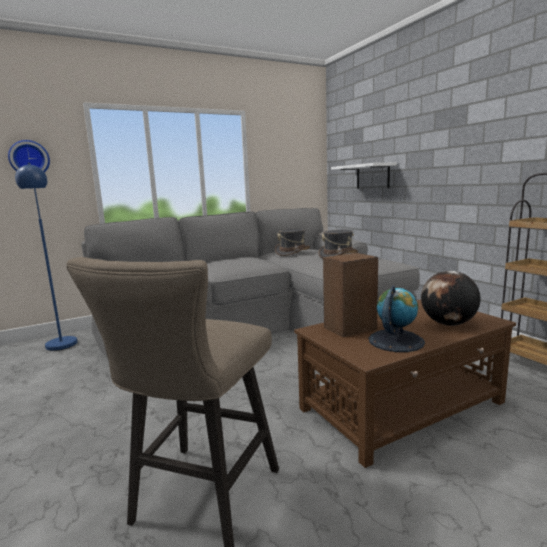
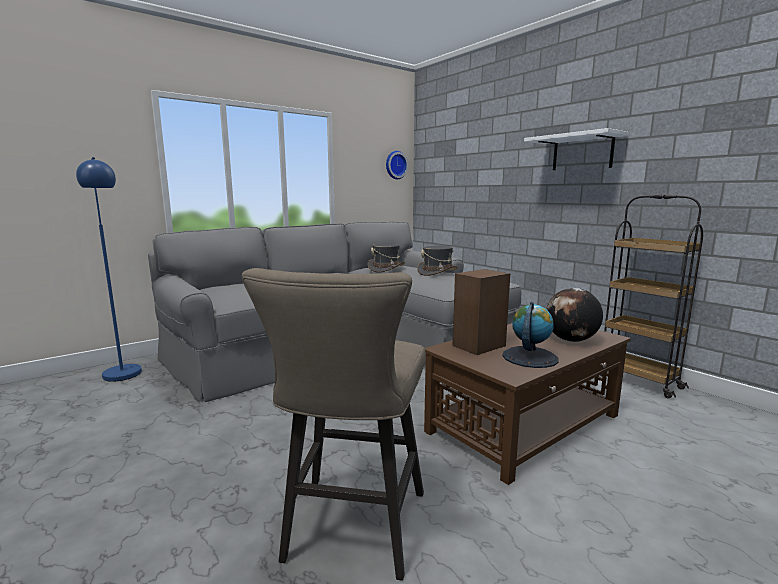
camera: 10 degrees left, 0 degrees up
(29, 158) = (83, 152): wall clock -> wall clock (395, 165)
(373, 176) = (466, 191): white shelf -> white shelf (582, 152)

